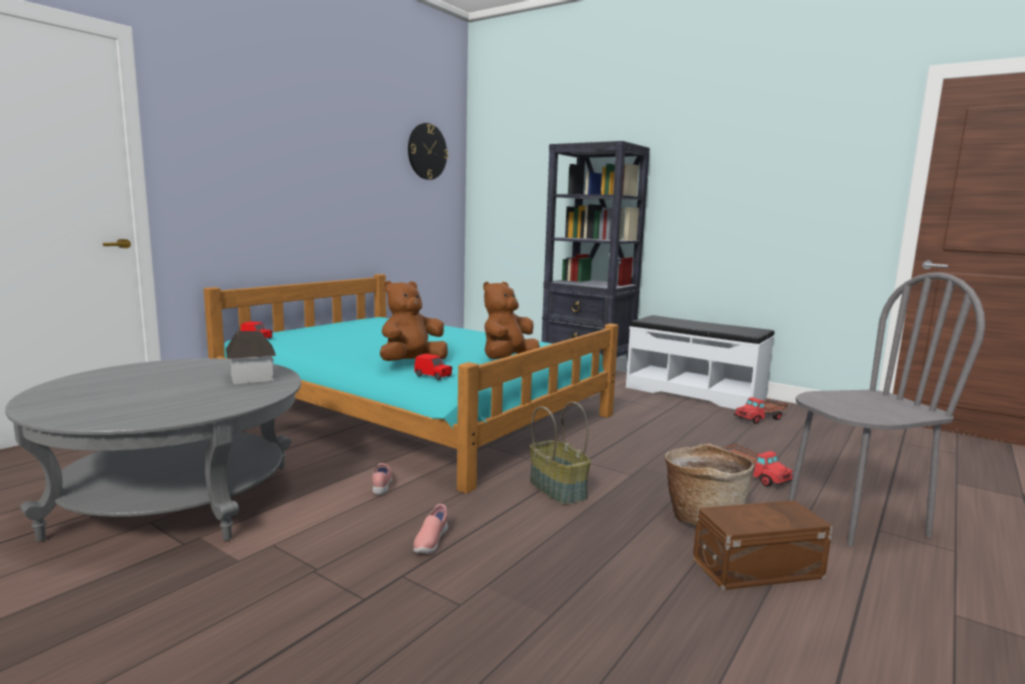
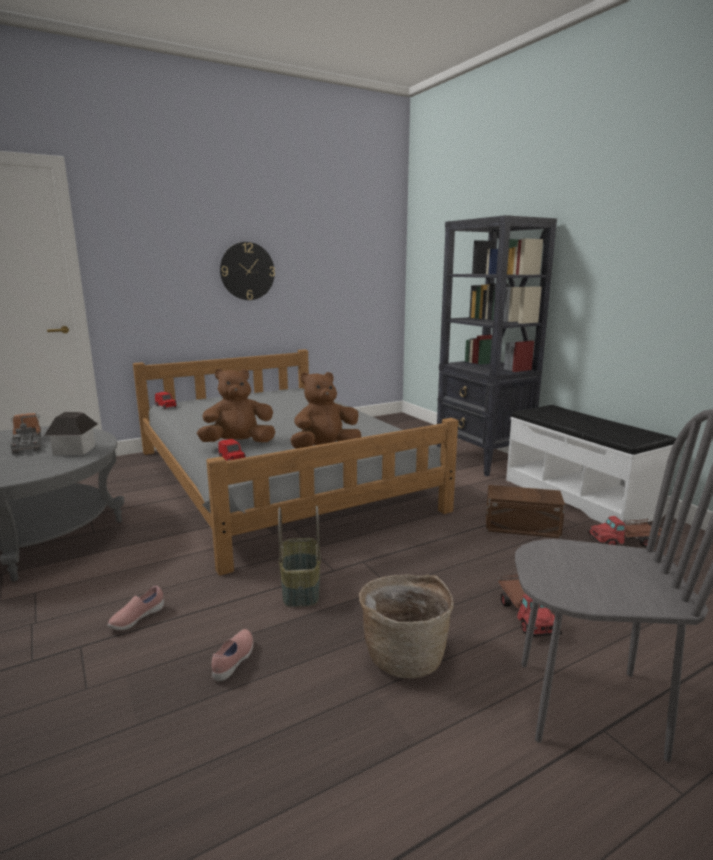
camera: 25 degrees right, 5 degrees up
(174, 378) = (27, 445): none -> toy truck
(382, 484) = (168, 552): pink shoe -> pink shoe (234, 661)
(413, 408) = (278, 478): turquoise bed -> grey bed
(427, 151) = (358, 232): wall clock -> wall clock (247, 271)
(760, 568) = (391, 737): brown storage box -> brown storage box (523, 527)

